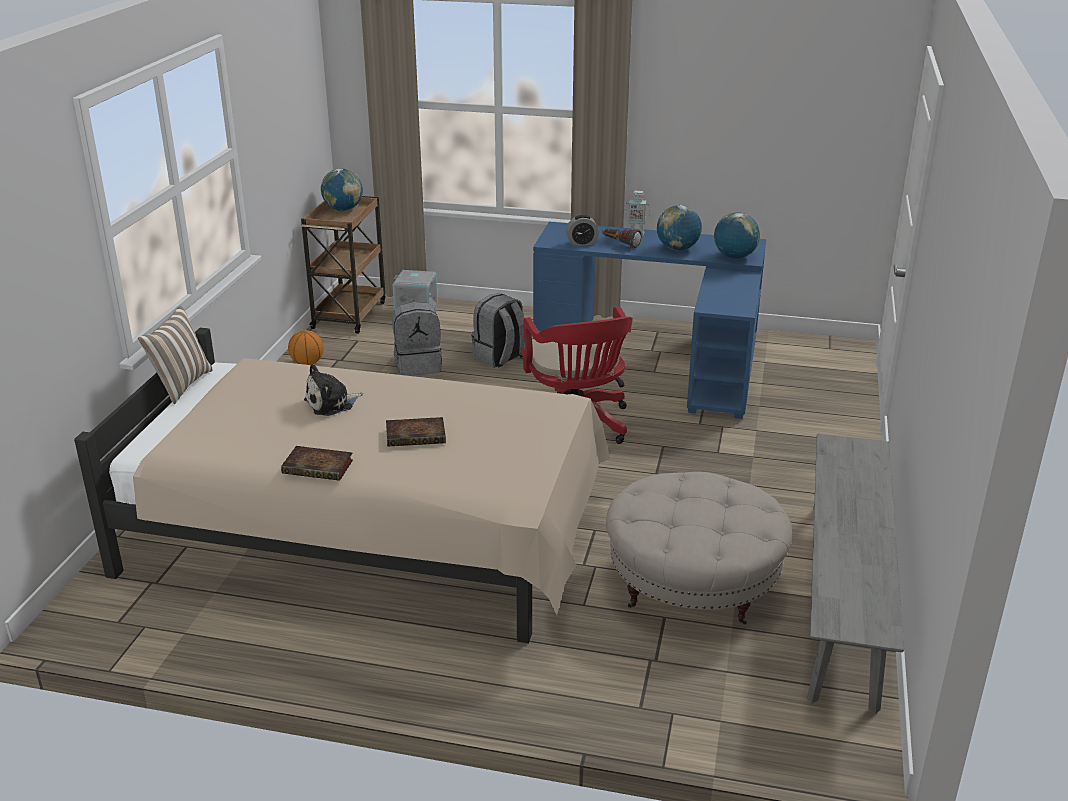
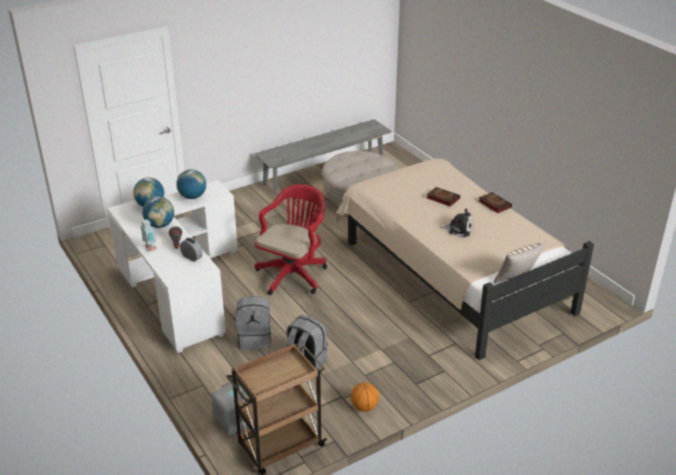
camera: 135 degrees left, 5 degrees up
(343, 209) = (266, 380): globe -> globe (192, 197)
(664, 355) = (178, 288): blue desk -> white desk

